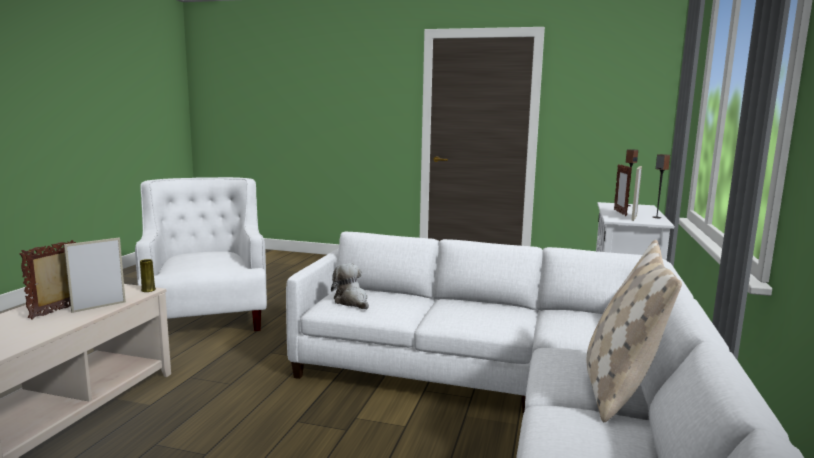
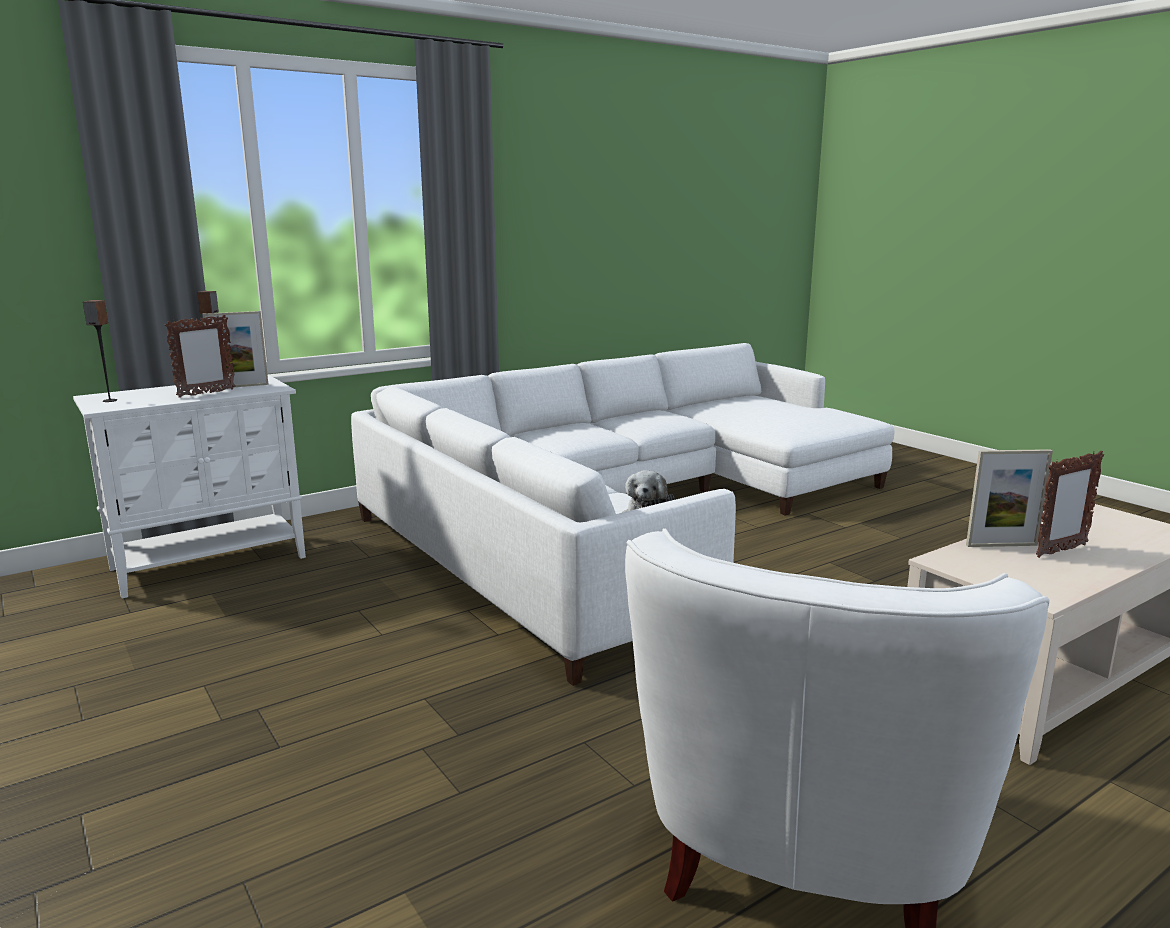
camera: 140 degrees left, 5 degrees up
(148, 290) = (937, 560): yellow vase -> none
(619, 387) = (579, 426): beige pillow -> none

